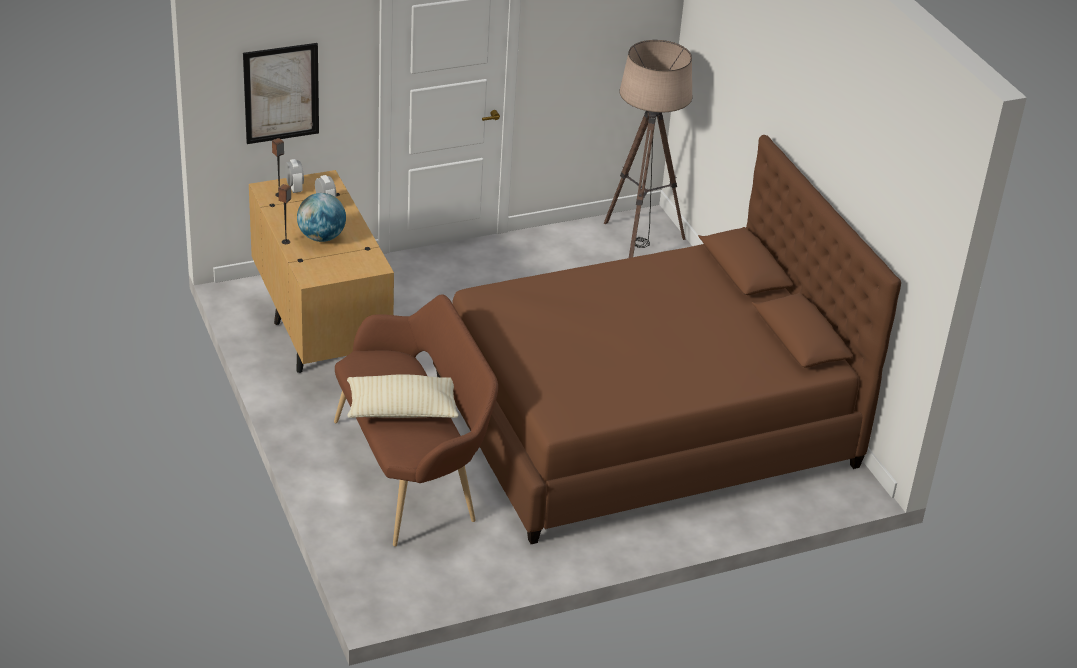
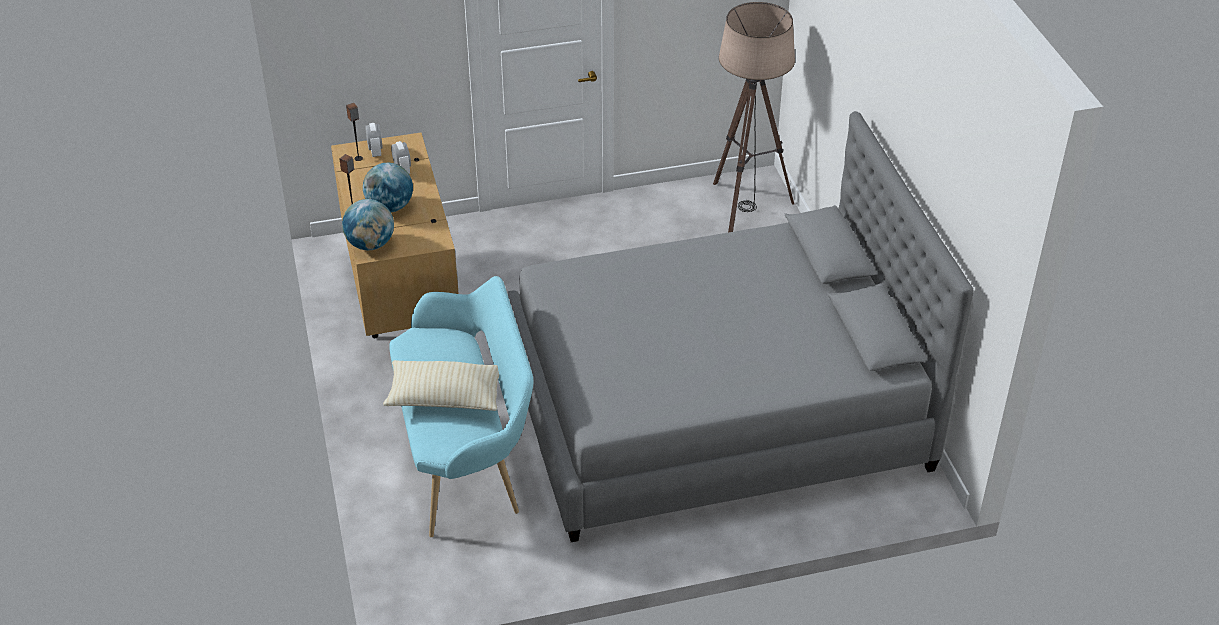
camera: 10 degrees right, 5 degrees up
(281, 93) = (364, 54): picture -> none
(310, 271) = (370, 244): none -> globe
(412, 471) = (466, 453): brown bench -> turquoise bench
(644, 421) = (715, 407): brown bed -> grey bed

